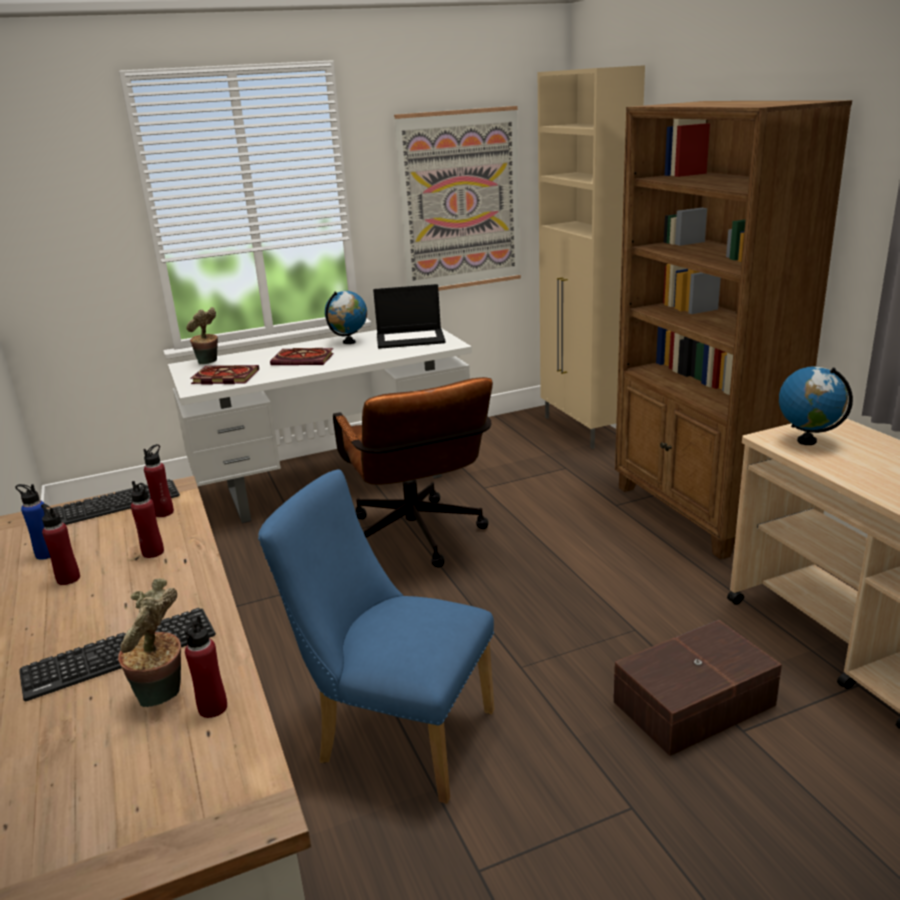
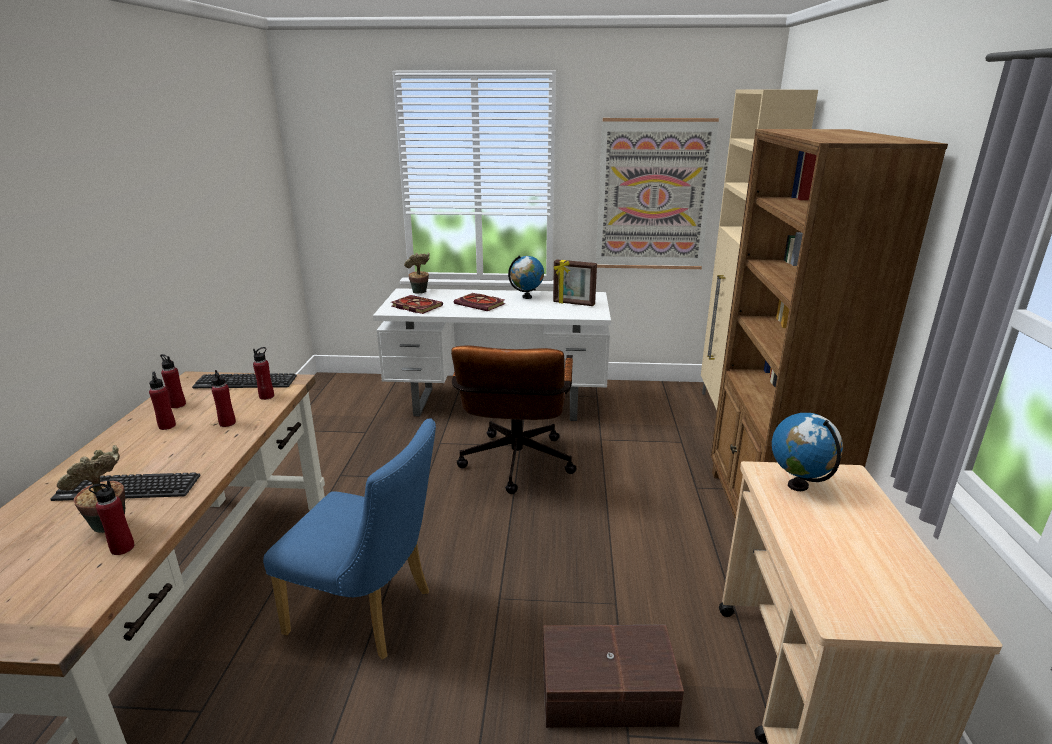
camera: 25 degrees right, 0 degrees up
(46, 554) = (178, 405): blue bottle -> red bottle
(395, 735) = (369, 614): blue chair -> blue chair turned 150 degrees clockwise
(411, 338) = (573, 303): laptop -> picture frame

